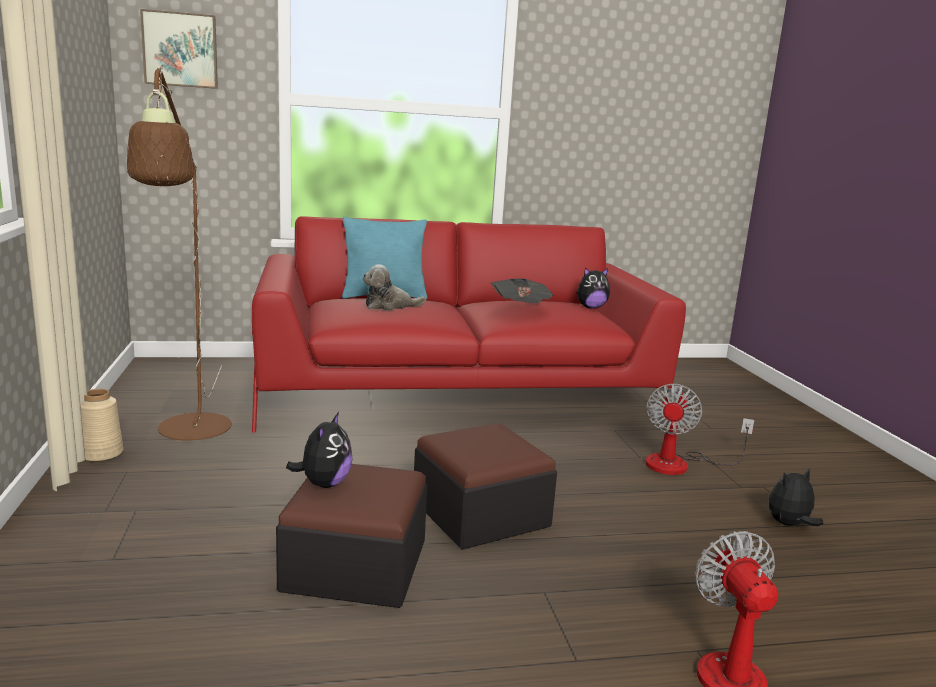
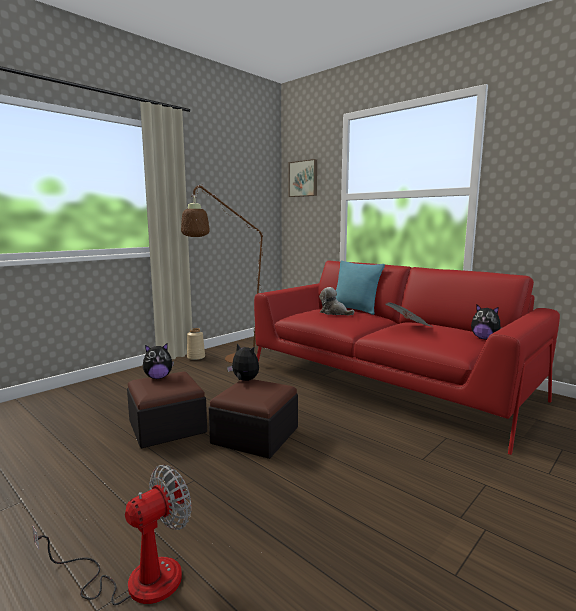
camera: 55 degrees right, 5 degrees down
(680, 464) = (444, 477): fan -> none
(789, 525) = (433, 561): plush toy -> plush toy (244, 380)

